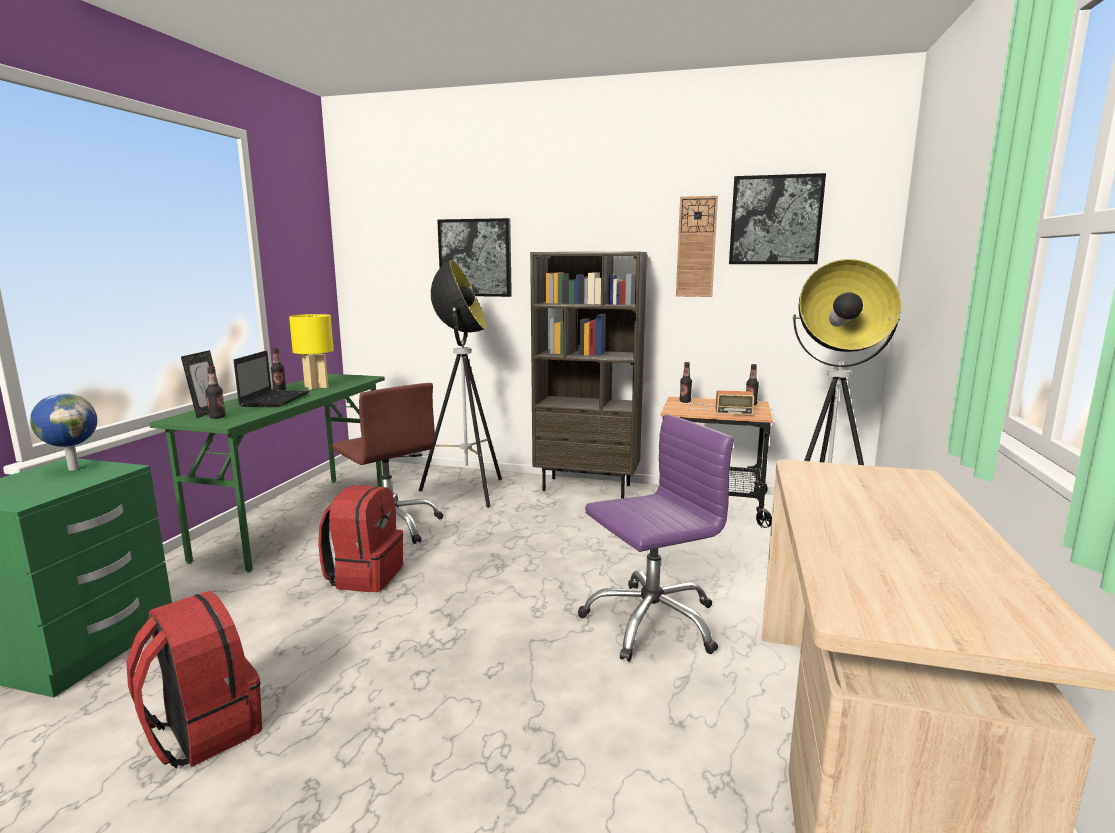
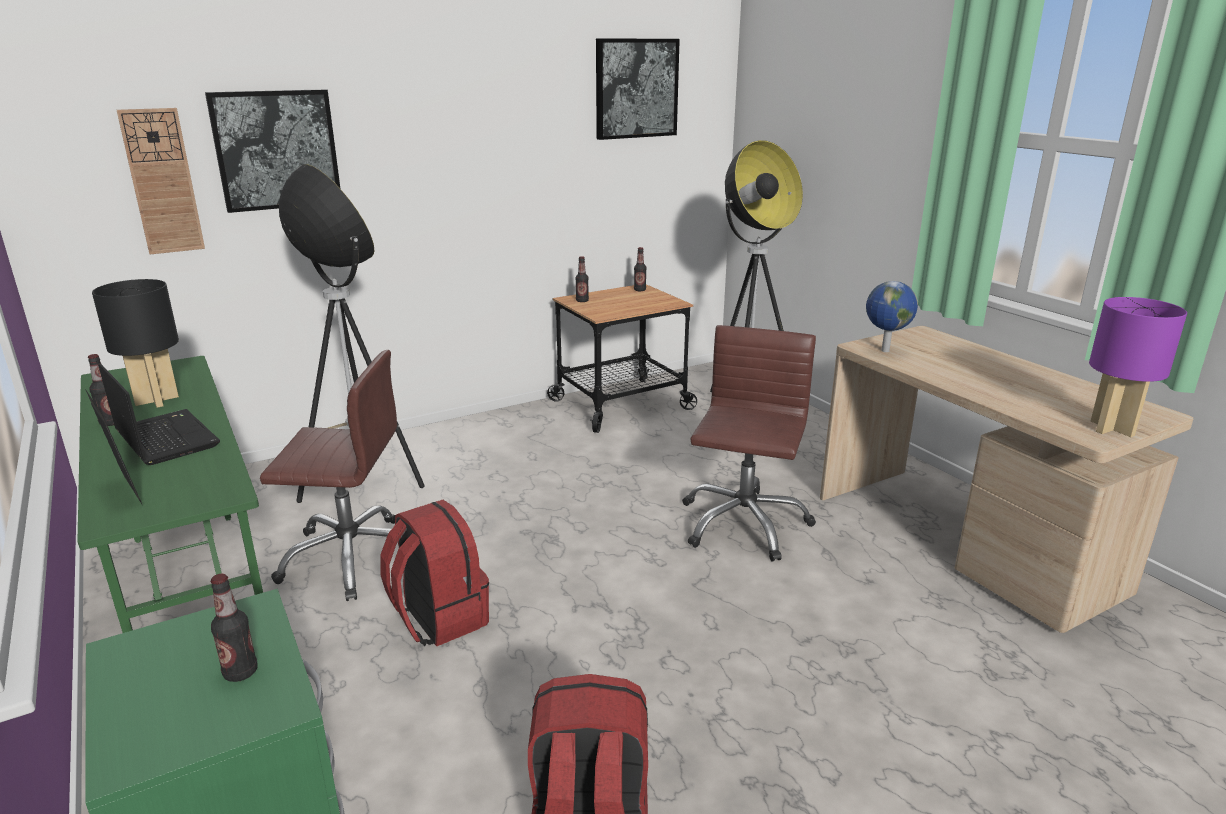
camera: 45 degrees left, 10 degrees up
(73, 468) = (172, 647): globe -> globe (884, 350)
(217, 417) = (174, 492): bottle -> bottle (240, 672)
(316, 387) = (156, 400): yellow table lamp -> black table lamp
(587, 487) = (484, 426): brown bookcase -> none
(651, 621) = (743, 523): purple office chair -> brown office chair
(696, 247) = (563, 121): wall clock -> wall clock (162, 182)
(714, 409) = (626, 304): radio -> none
(912, 620) = (1111, 428): none -> purple table lamp

